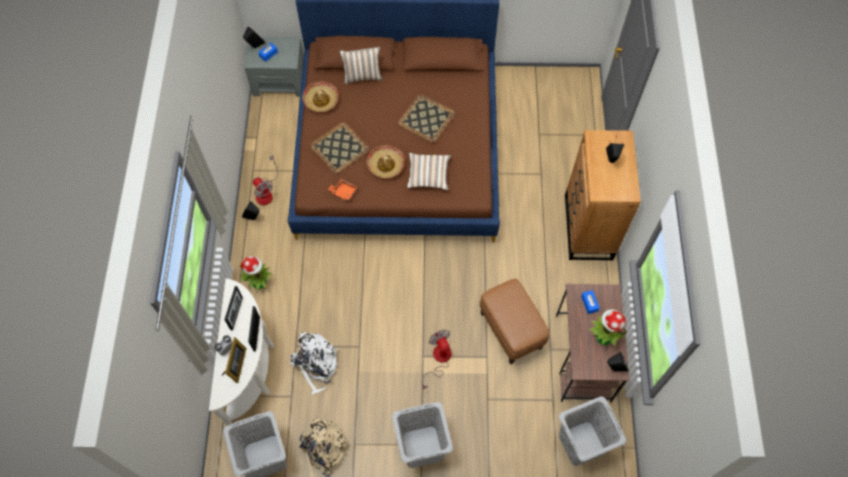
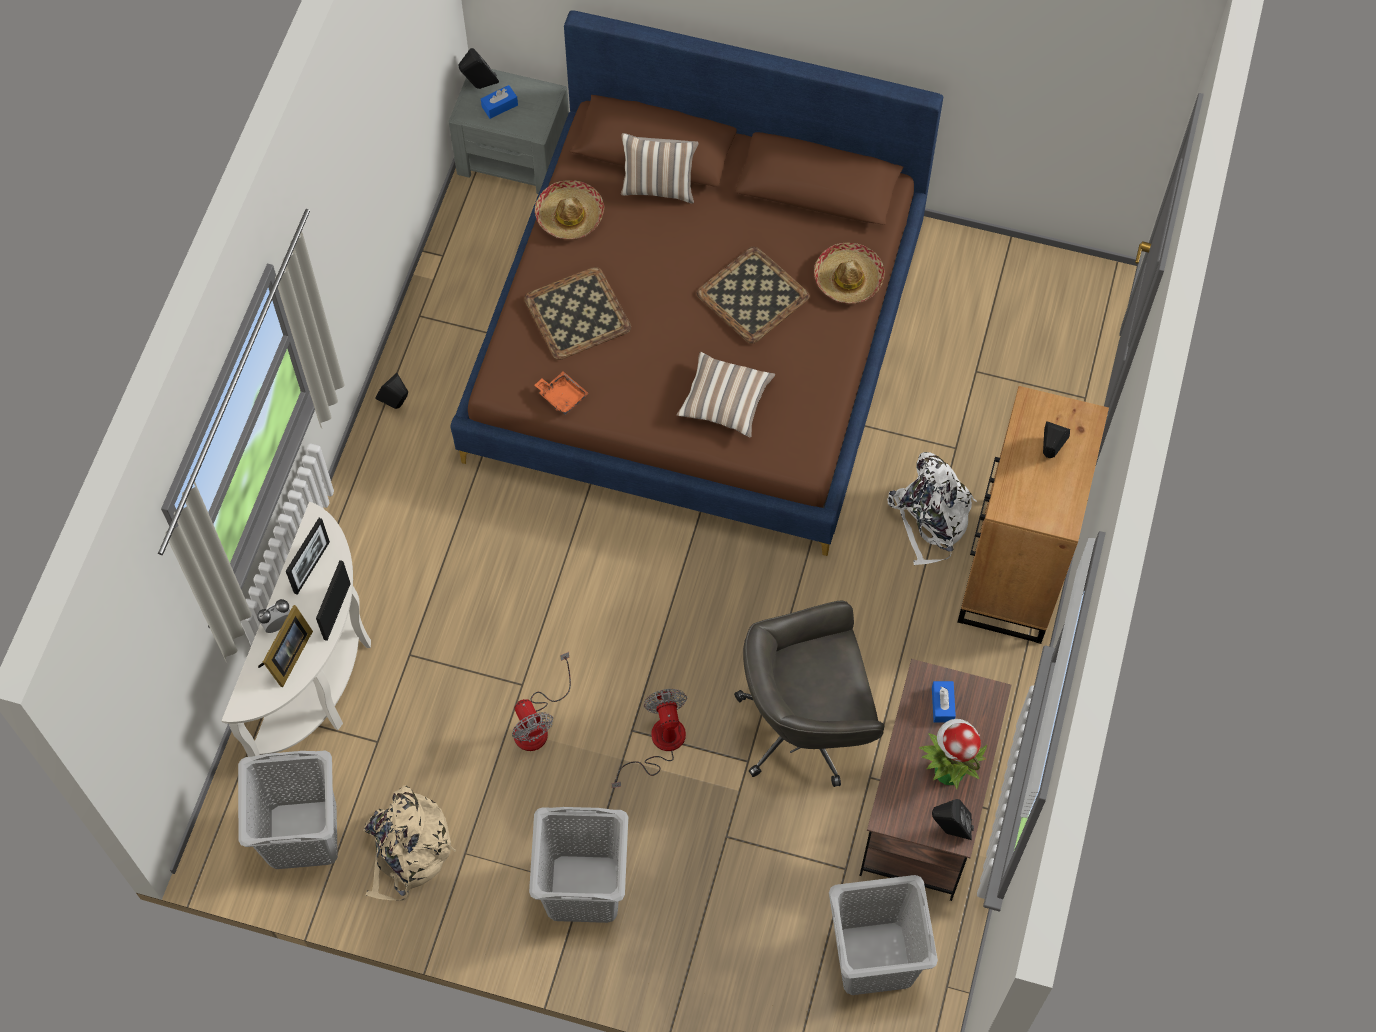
camera: 15 degrees right, 0 degrees up
(259, 282) = (376, 525): potted plant -> none
(266, 192) = (432, 362): fan -> fan (537, 723)
(316, 364) = (437, 697): white backpack -> white backpack (931, 518)
(386, 164) = (653, 364): hat -> hat (848, 279)
(510, 330) = (806, 725): brown ottoman -> grey office chair

